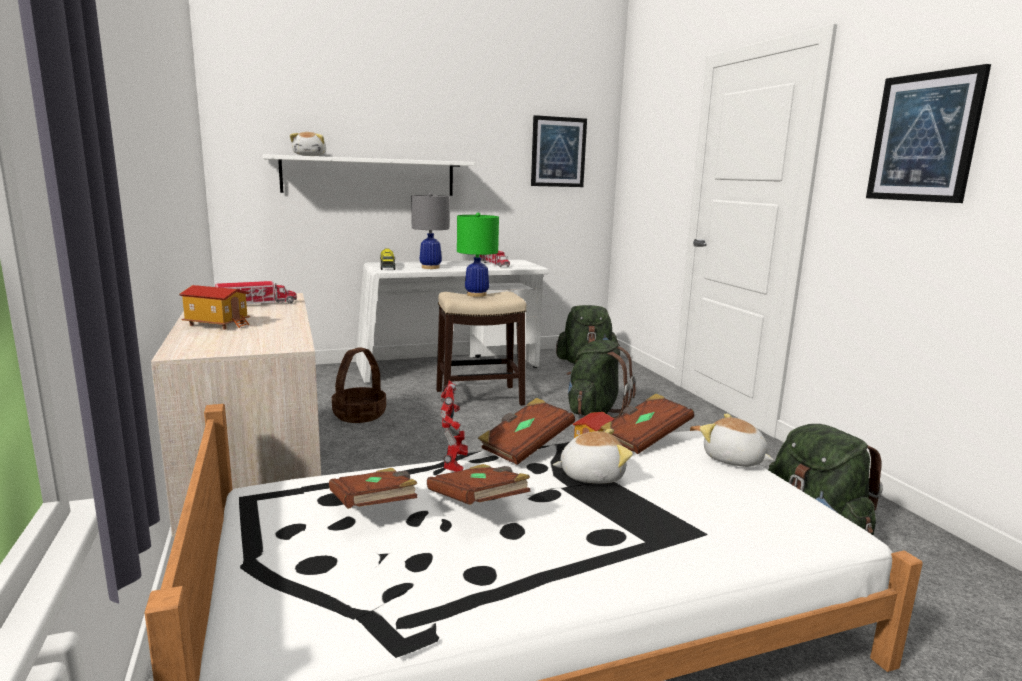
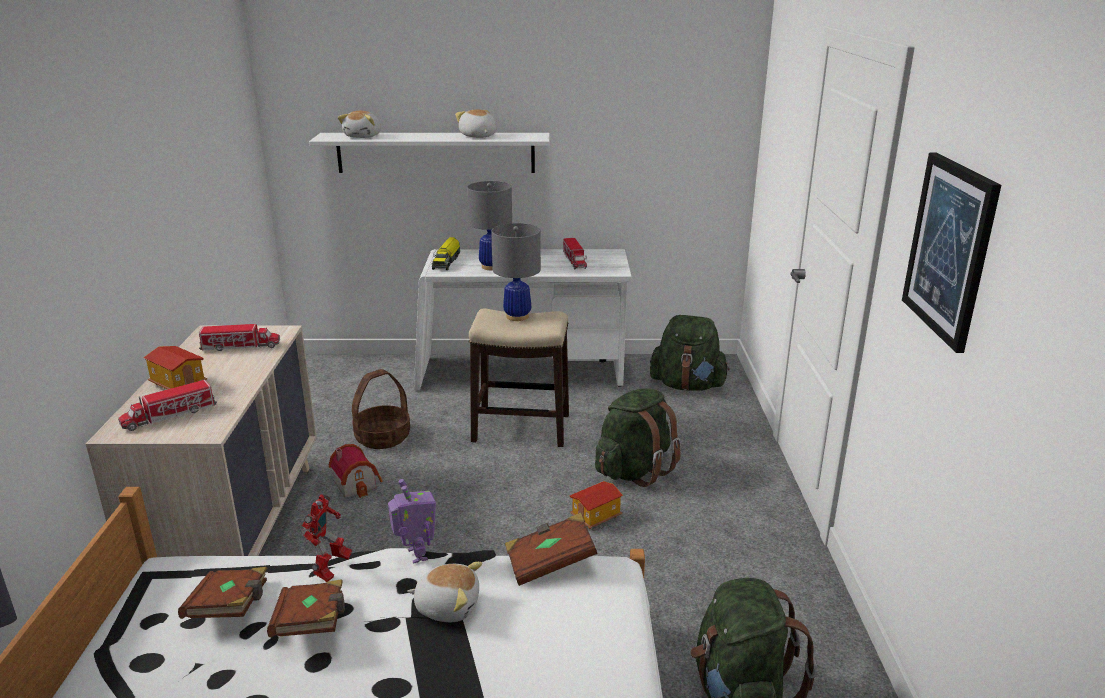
camera: 20 degrees right, 10 degrees up
(232, 340) = (169, 416): none -> toy truck
(361, 446) = (357, 483): none -> toy house
(477, 295) = (517, 316): green table lamp -> grey table lamp
(525, 446) = (416, 555): brown book -> toy robot
(558, 152) = (674, 115): picture -> none
(733, 460) = (616, 613): plush toy -> plush toy (478, 136)

